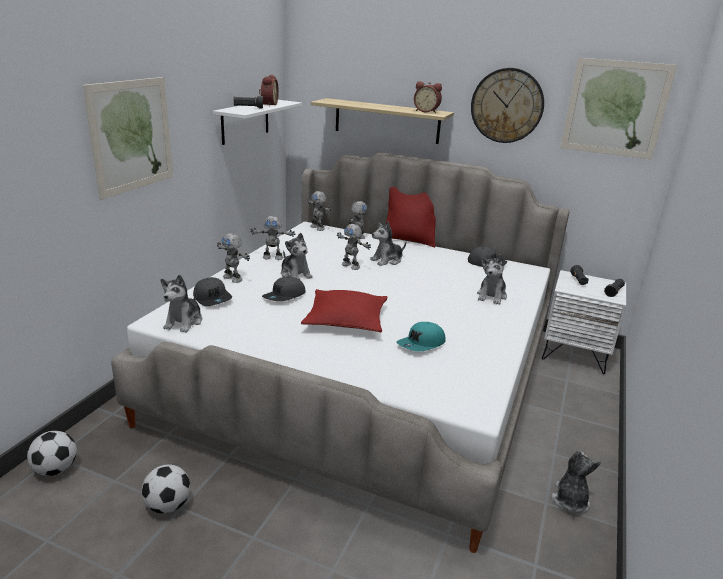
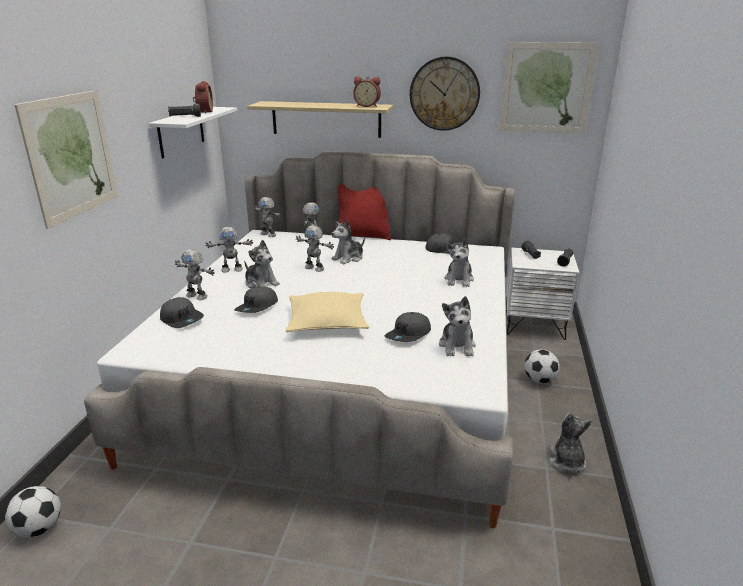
camera: 10 degrees left, 0 degrees up
(168, 505) = (176, 542): football -> football (539, 380)
(184, 322) = (159, 348): plush toy -> plush toy (457, 346)
(346, 320) = (327, 322): red pillow -> beige pillow
(421, 344) = (409, 335): turquoise cap -> grey cap

